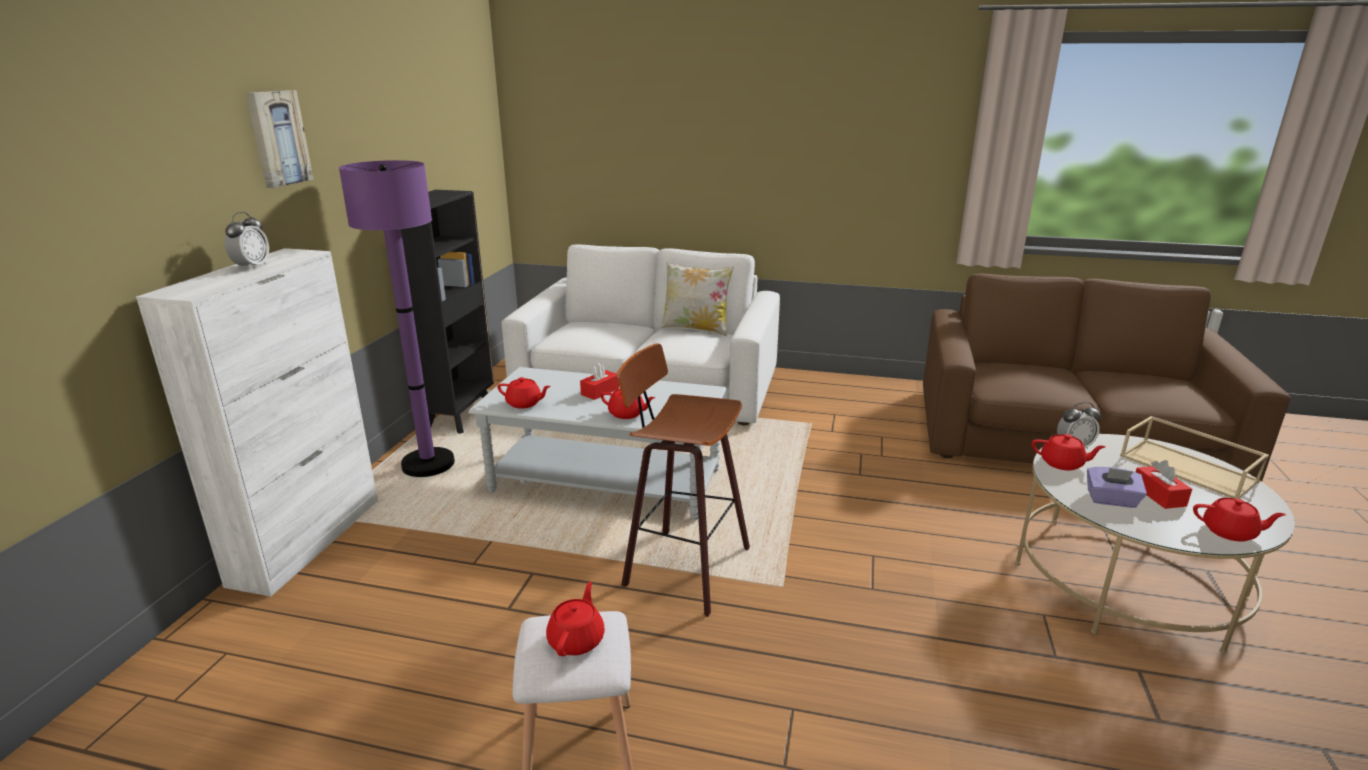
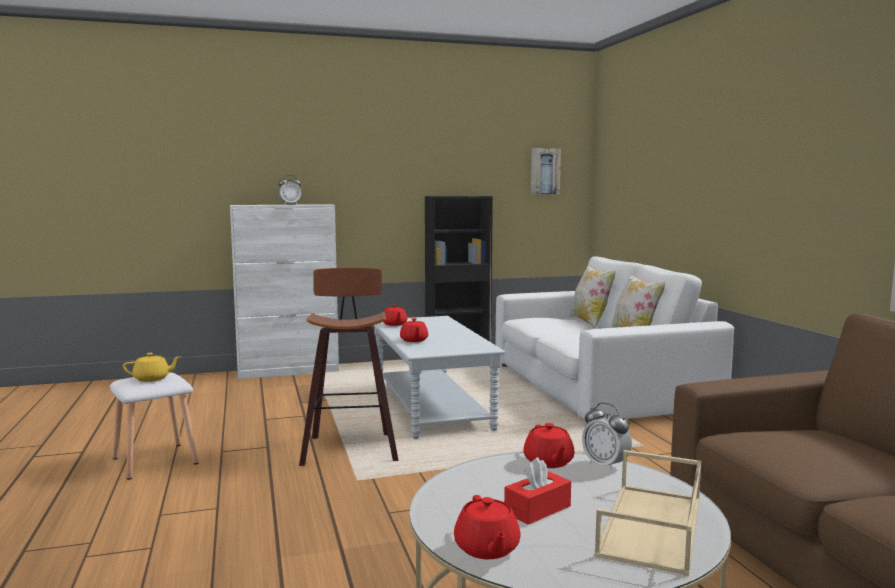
camera: 60 degrees right, 15 degrees down
(278, 138) = (345, 145): picture -> picture (544, 171)
(428, 464) = (390, 369): purple floor lamp -> none
(577, 640) = (152, 379): red teapot -> yellow teapot
(600, 391) = (439, 331): red tissue box -> none
(606, 321) = (590, 323): none -> pillow
(1111, 500) = (488, 486): purple tissue box -> none

